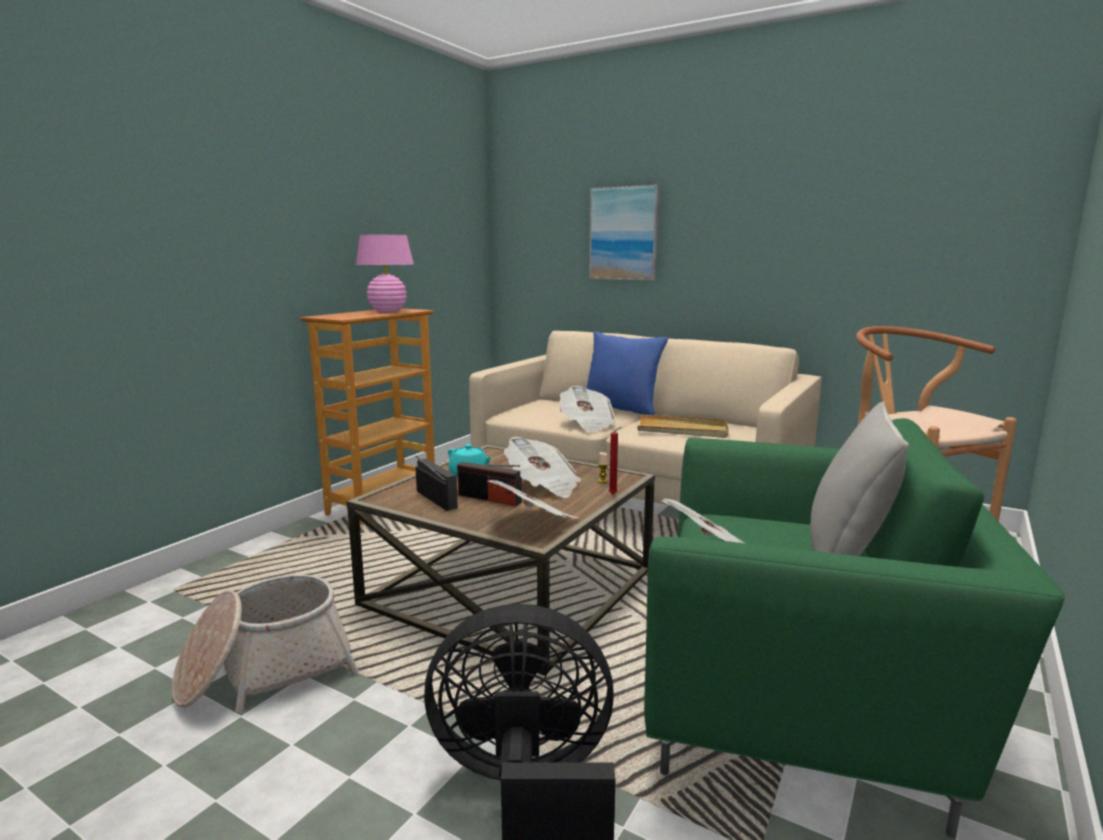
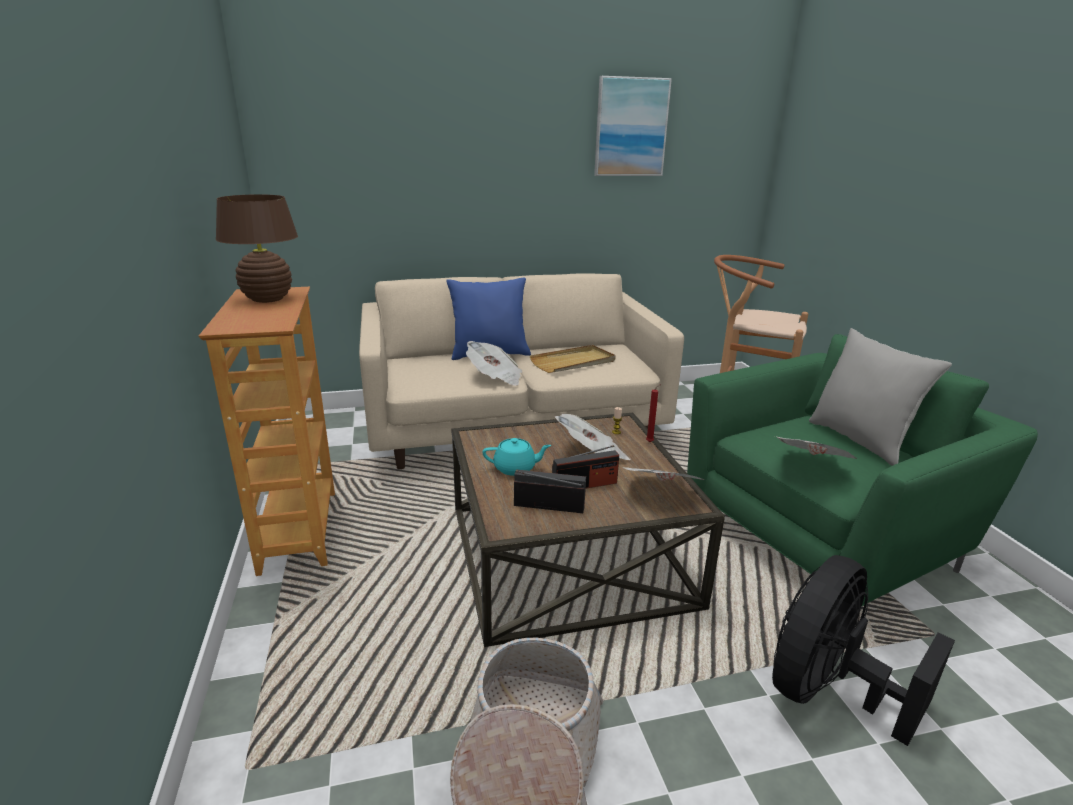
camera: 45 degrees left, 10 degrees up
(387, 311) = (267, 299): pink table lamp -> brown table lamp
(624, 234) = (435, 169): picture -> picture (631, 127)

